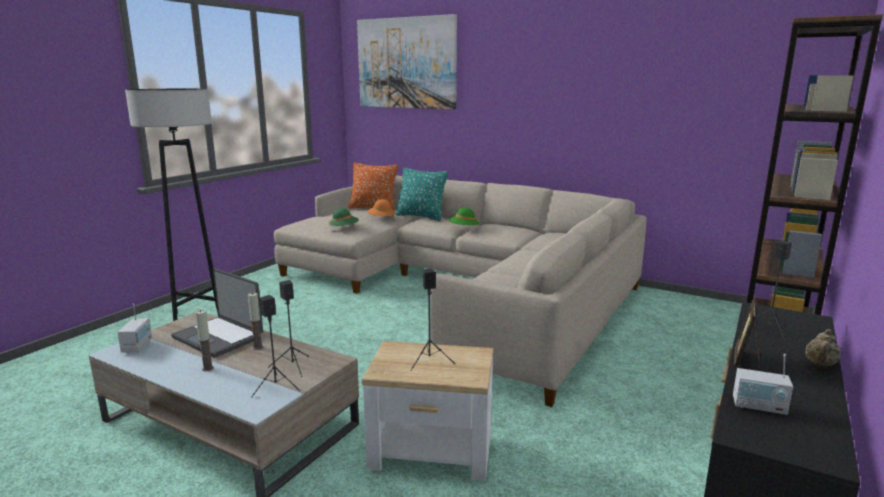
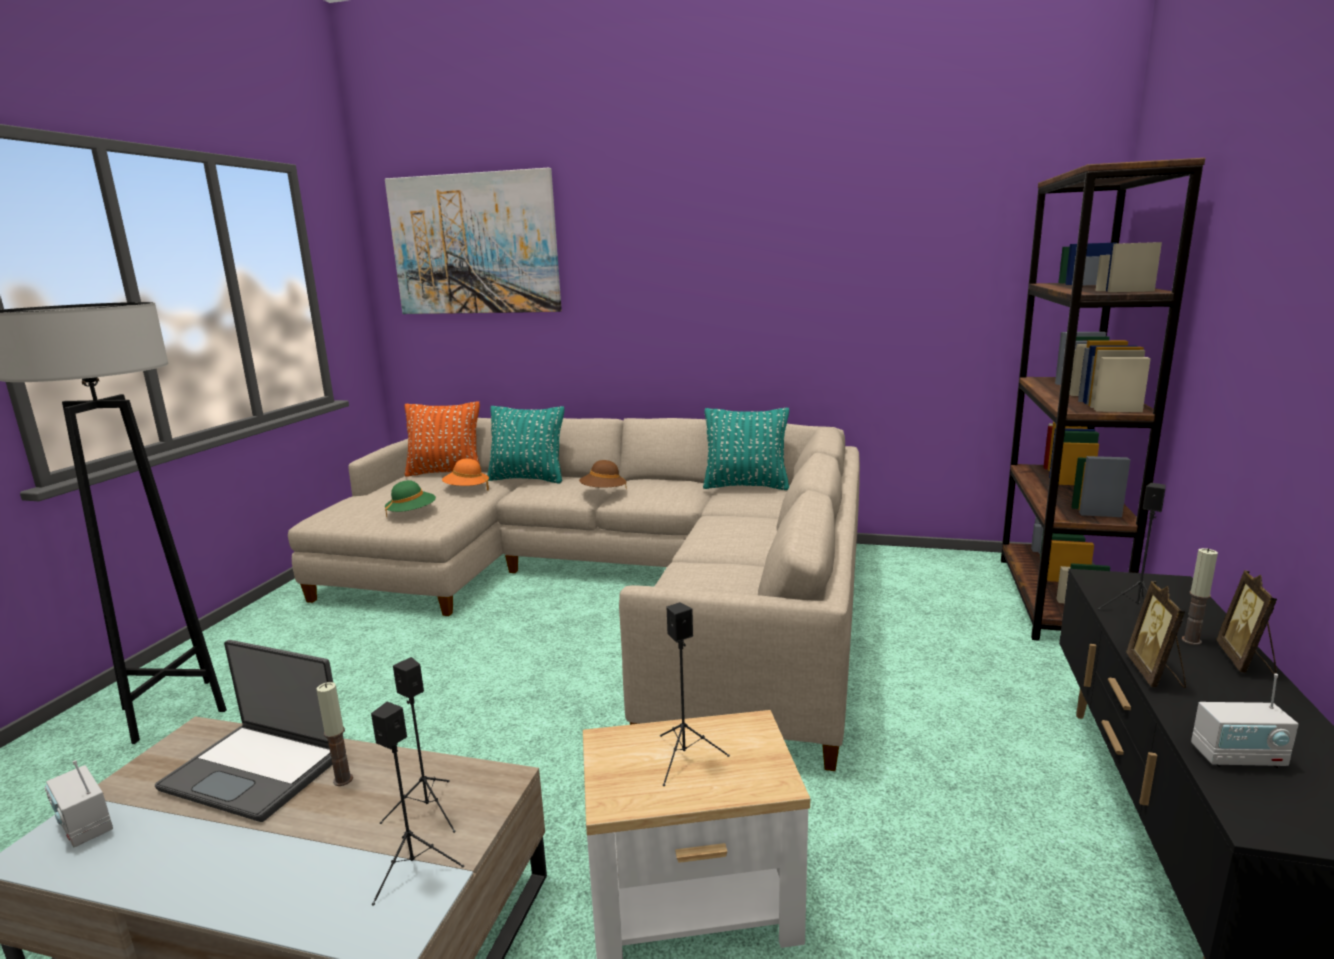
camera: 15 degrees left, 0 degrees up
(137, 346) = (85, 826): radio -> radio turned 150 degrees clockwise
(208, 368) = (257, 852): candle -> candle (1191, 641)
(463, 229) = (603, 492): green hat -> brown hat
(559, 234) = (746, 486): none -> turquoise pillow
(820, 365) = (1246, 661): beige teapot -> picture frame

